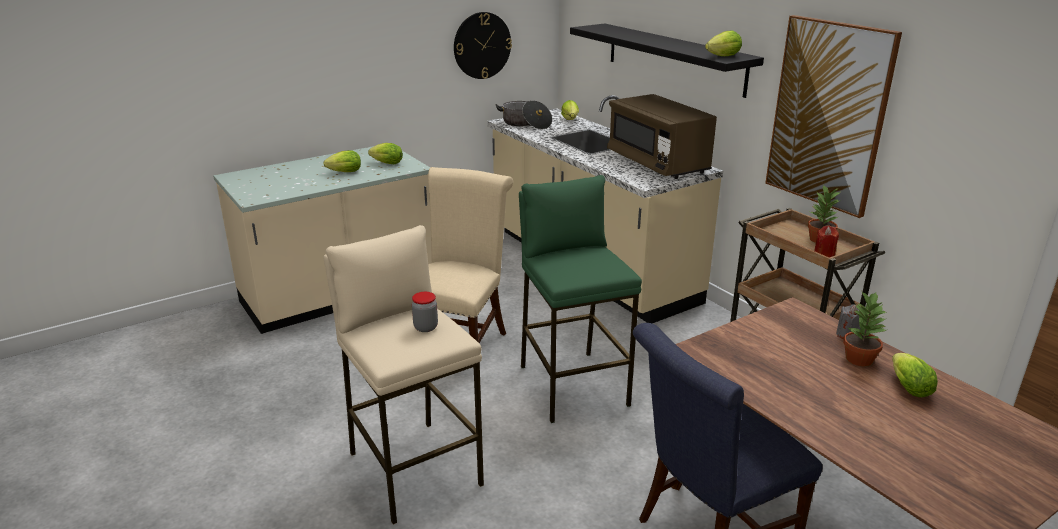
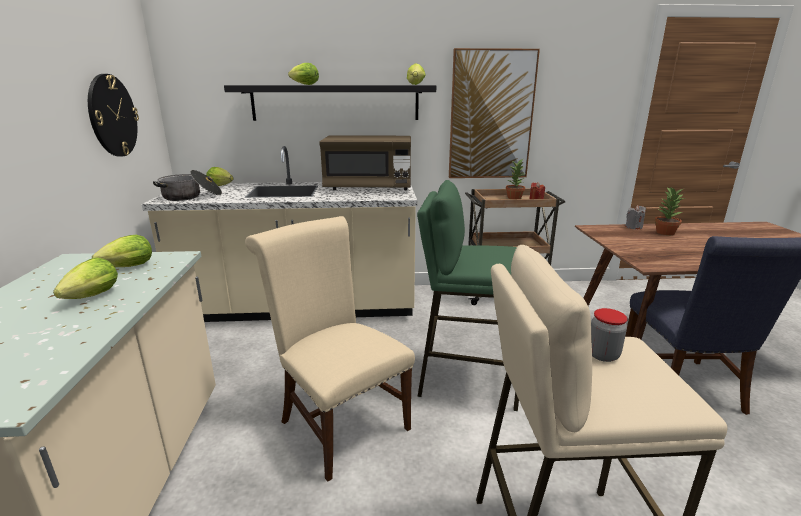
camera: 60 degrees left, 5 degrees down
(907, 386) = (699, 232): lettuce -> lettuce (303, 84)

